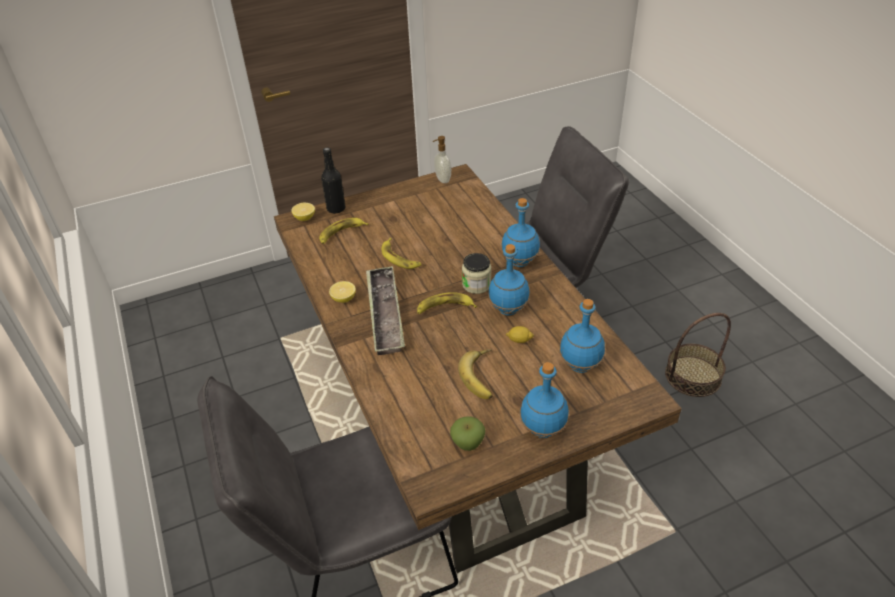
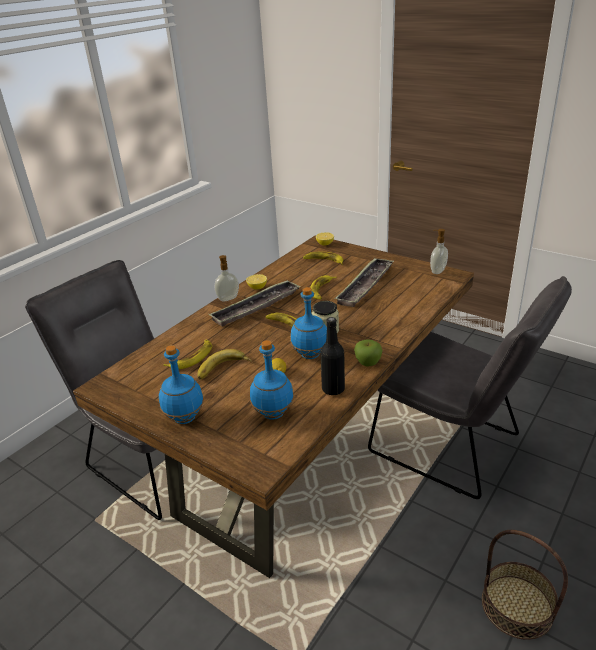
camera: 60 degrees right, 10 degrees down
(336, 209) = (348, 249): black bottle -> black bottle (333, 389)
(344, 328) = (228, 299): none -> soap dispenser
(422, 229) = (365, 286): none -> tray
(439, 394) = (192, 358): none -> banana
(468, 444) = (150, 387): apple -> apple (368, 363)
(520, 262) = (375, 340): blue bottle -> none

